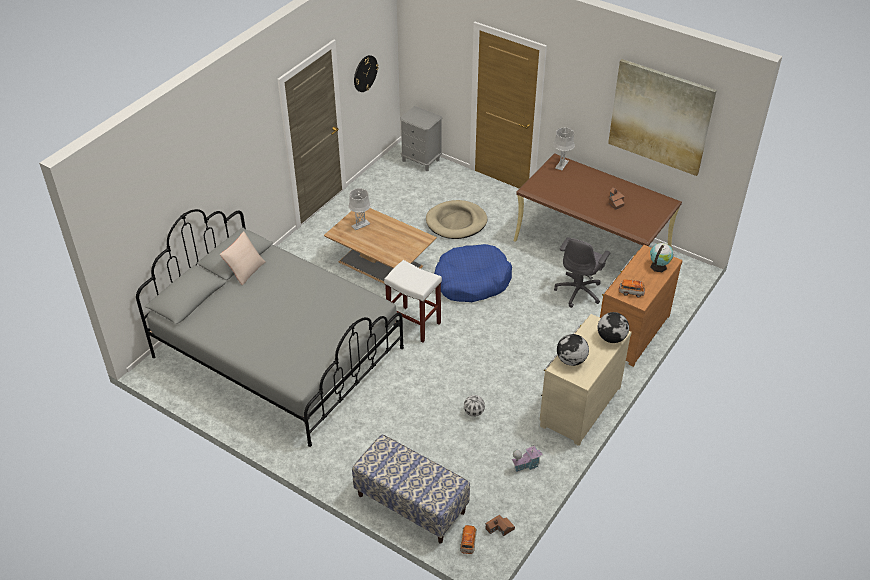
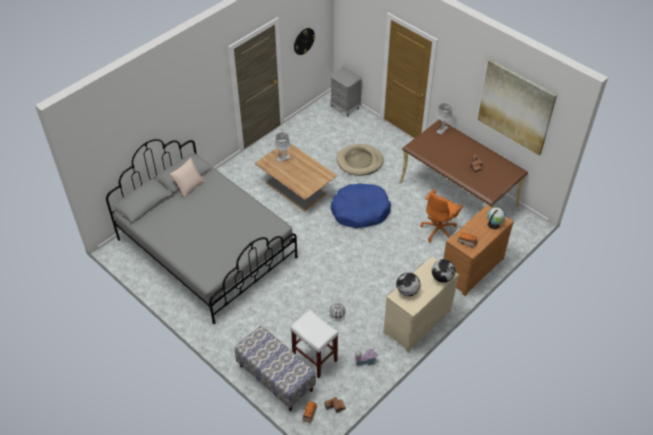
camera: 10 degrees right, 5 degrees up
(414, 324) = (310, 239): white stool -> white stool (315, 359)
(579, 291) = (439, 230): grey office chair -> orange office chair

